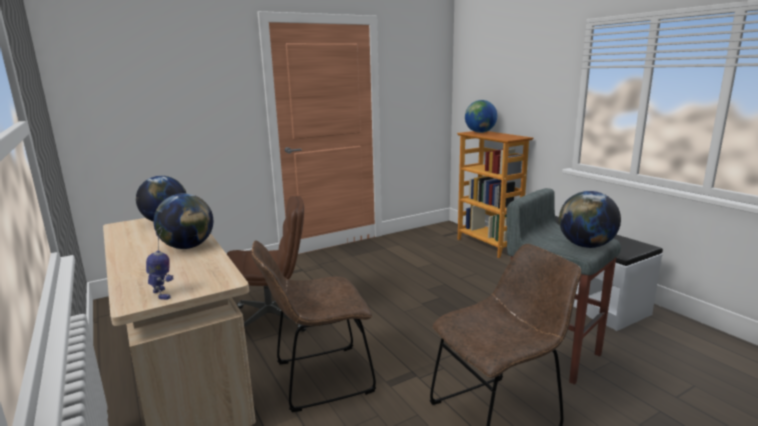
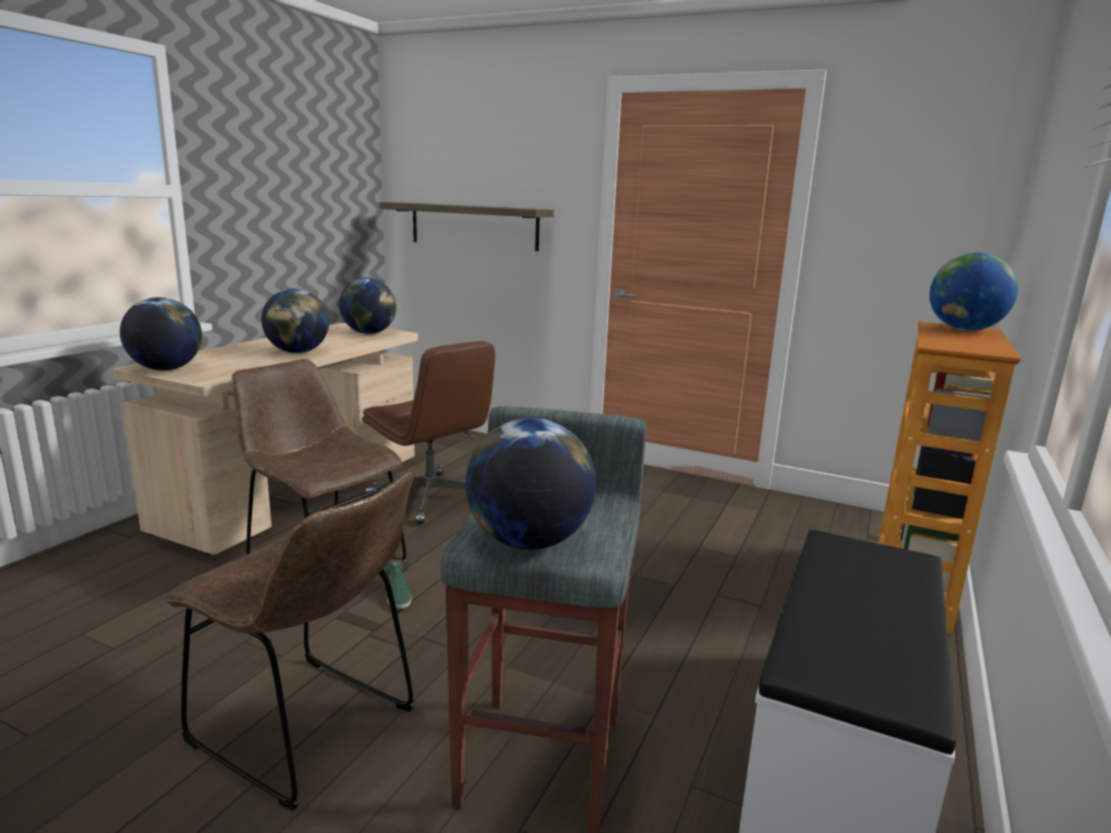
camera: 55 degrees right, 0 degrees up
(161, 121) = (474, 226): none -> shelf
(163, 294) = (166, 369): toy robot -> globe
(384, 359) = (397, 595): none -> green shoe

